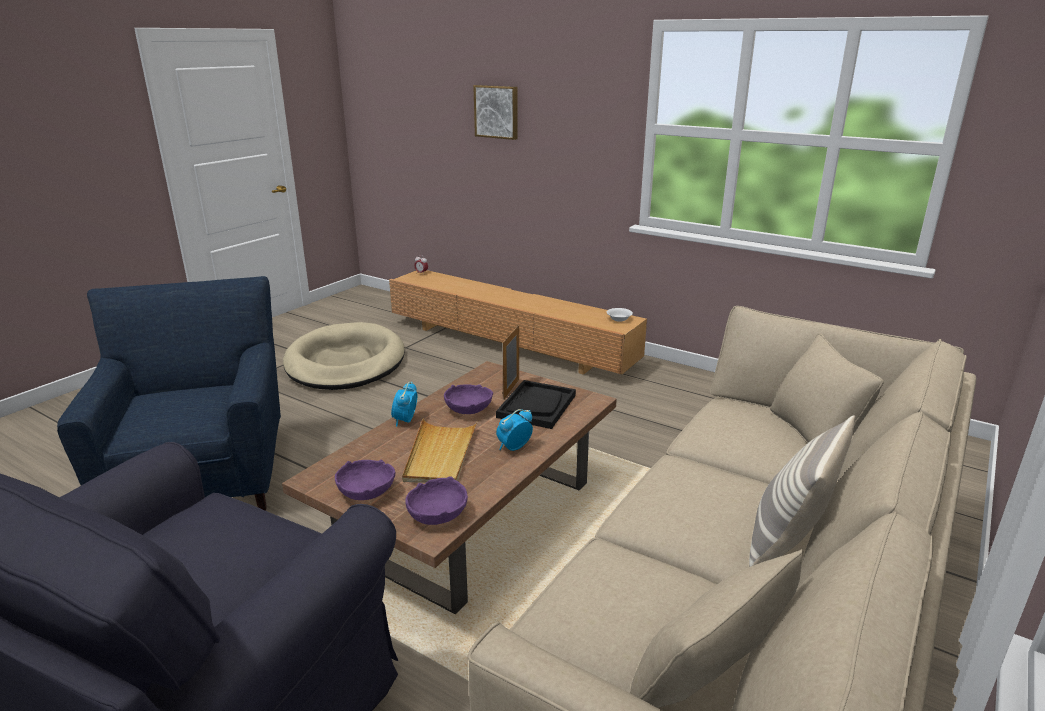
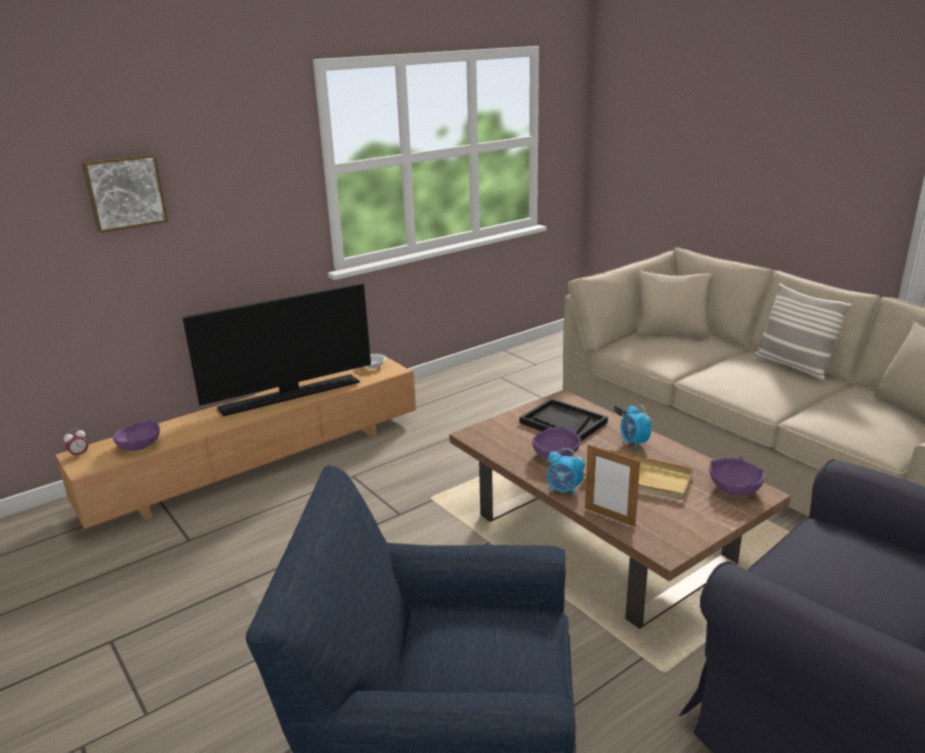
camera: 70 degrees left, 0 degrees up
(345, 362) = (184, 599): beige dog bed -> none
(366, 492) = (695, 520): purple bowl -> purple bowl (139, 446)
(511, 389) = (523, 429): picture frame -> picture frame (609, 517)
(540, 304) = (290, 395): none -> television

